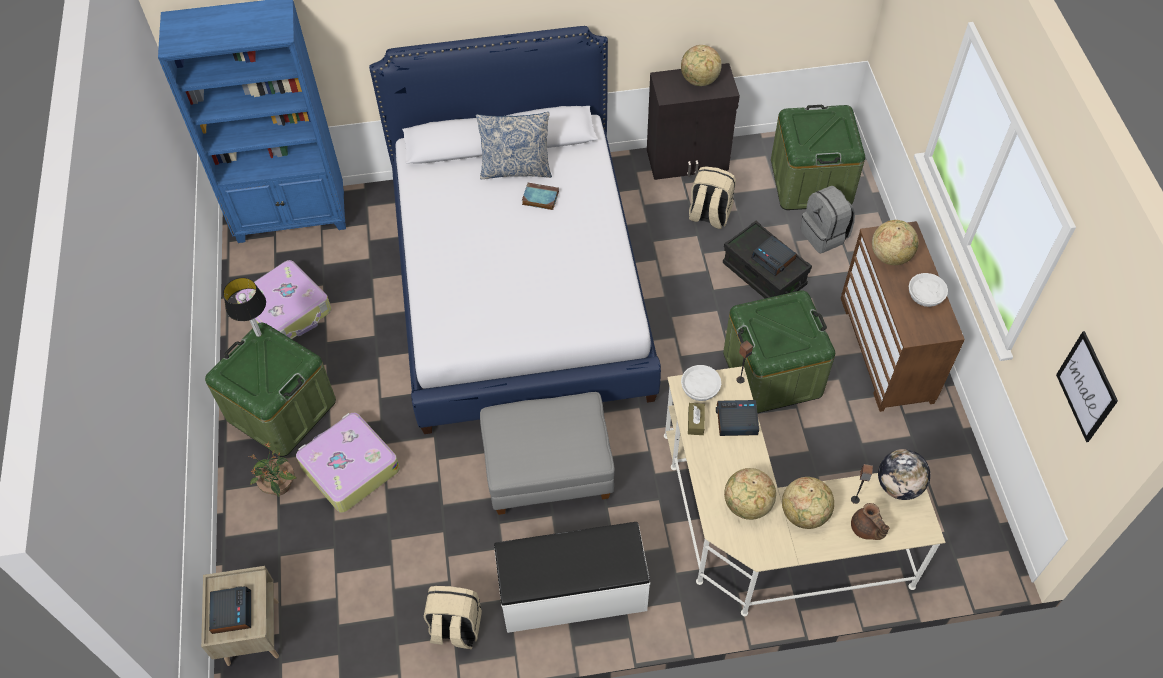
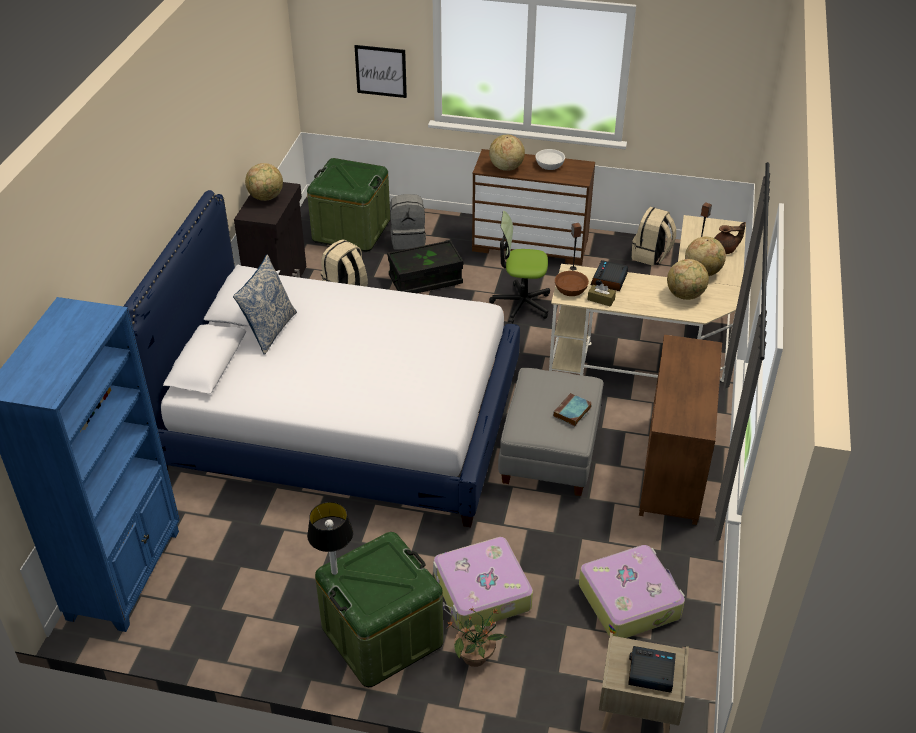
camera: 70 degrees left, 15 degrees down
(288, 311) = (255, 604): suitcase -> suitcase (630, 600)
(455, 628) = (682, 553): beige backpack -> beige backpack (651, 255)
(539, 198) = (315, 325): book -> book (572, 412)
(573, 593) = (674, 469): white bench -> brown dresser
(700, 388) = (571, 289): white bowl -> brown bowl
(772, 373) = (521, 304): green storage box -> office chair
(773, 259) = (431, 255): alarm clock -> none
(898, 485) = (695, 227): globe -> none
(1086, 387) = (712, 78): picture -> picture (381, 71)

